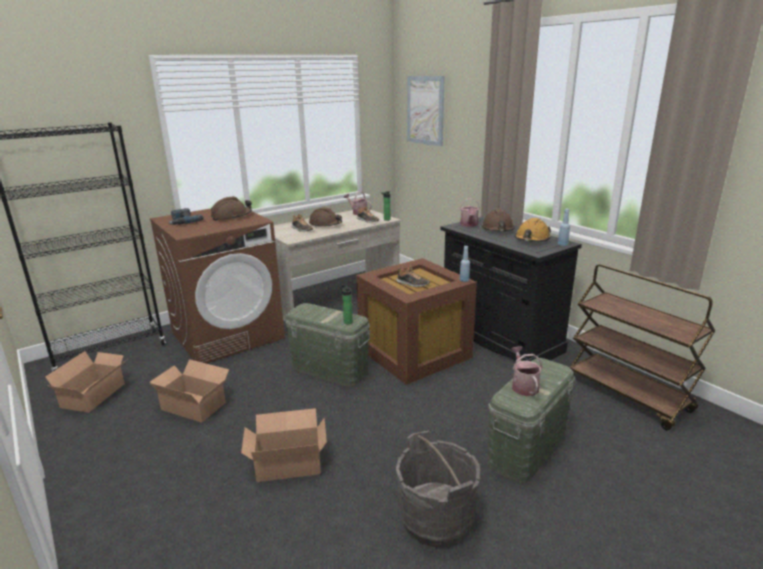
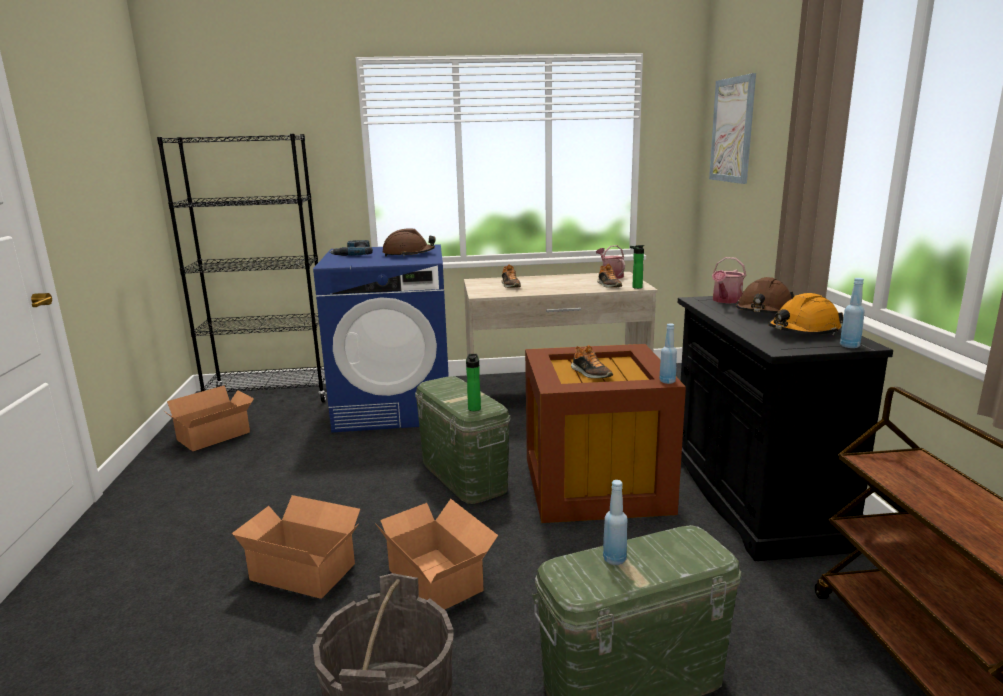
camera: 30 degrees right, 5 degrees down
(194, 404) = (285, 472): cardboard box -> cardboard box (437, 577)
(228, 335) = (395, 407): brown washing machine -> blue washing machine
(325, 225) = (547, 284): brown hard hat -> none
(523, 385) = (614, 559): watering can -> blue bottle

